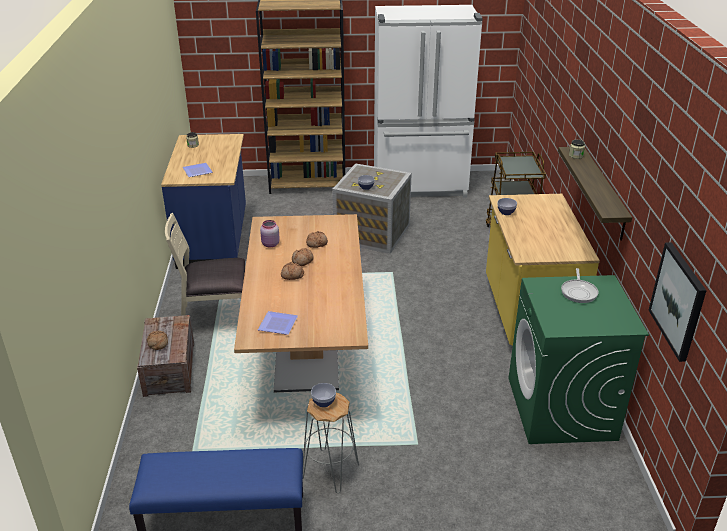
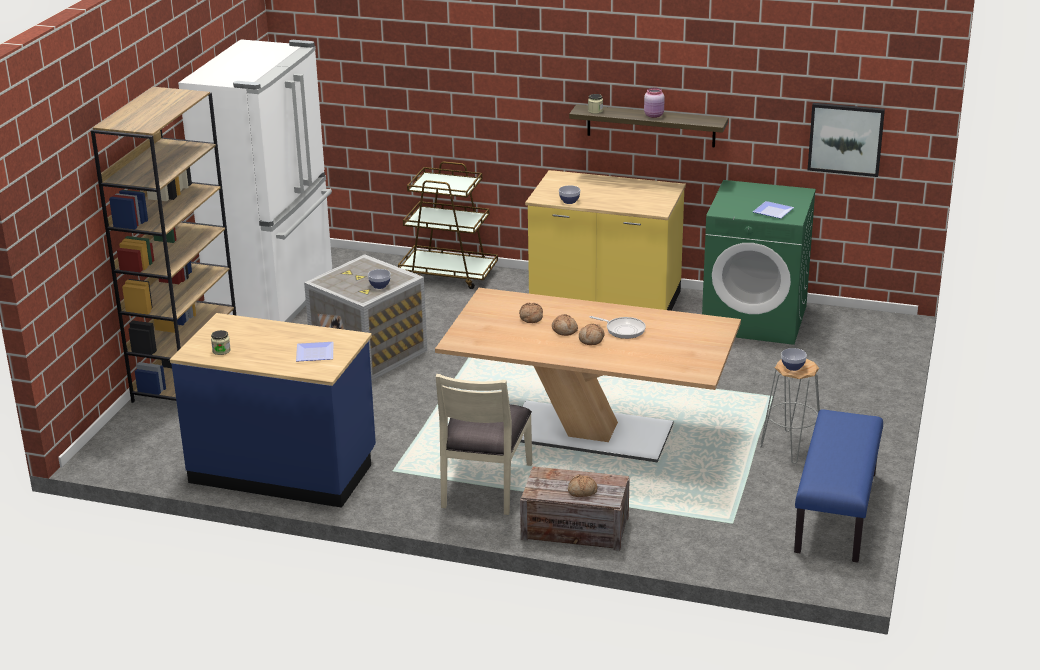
camera: 70 degrees left, 5 degrees down
(270, 244) = (514, 344): pink jar -> pink jar (654, 115)
(277, 323) = (681, 358): plate -> plate (771, 212)
(579, 292) = (742, 198): frying pan -> frying pan (623, 330)

